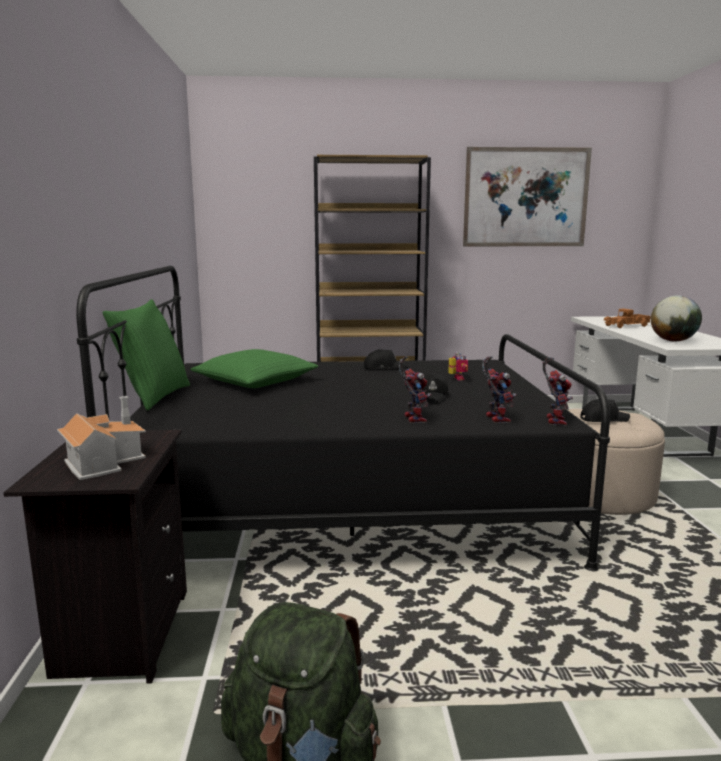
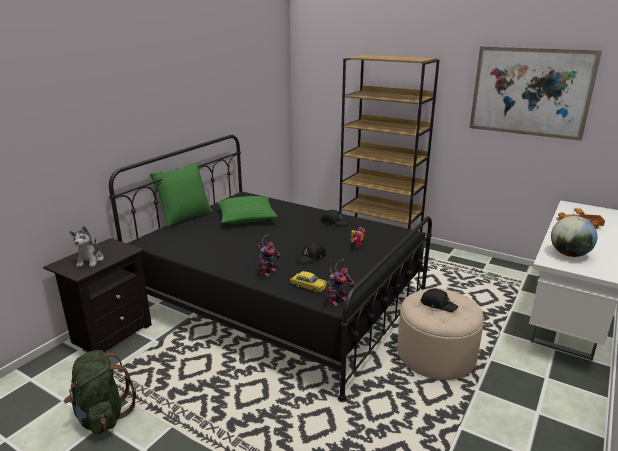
camera: 35 degrees right, 10 degrees up
(103, 461) = (90, 260): toy house -> plush toy
(494, 418) = (308, 286): toy robot -> yellow toy car

